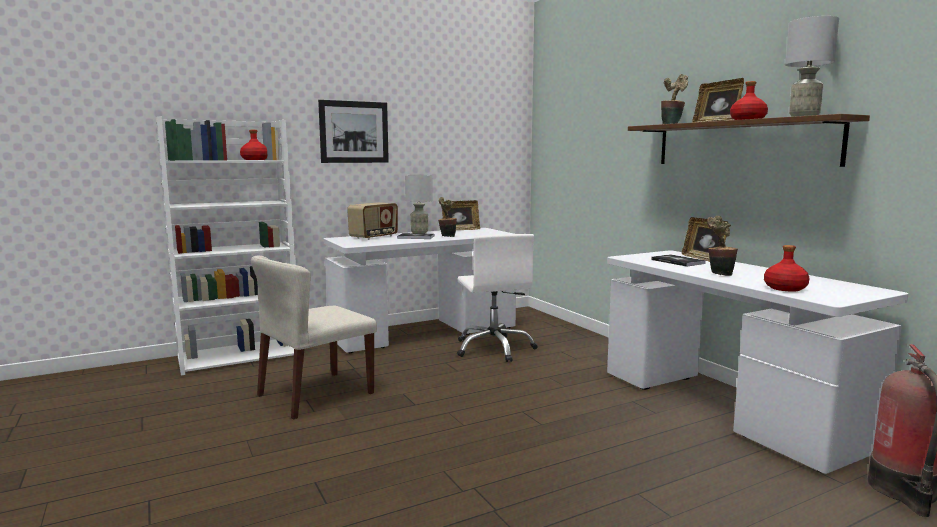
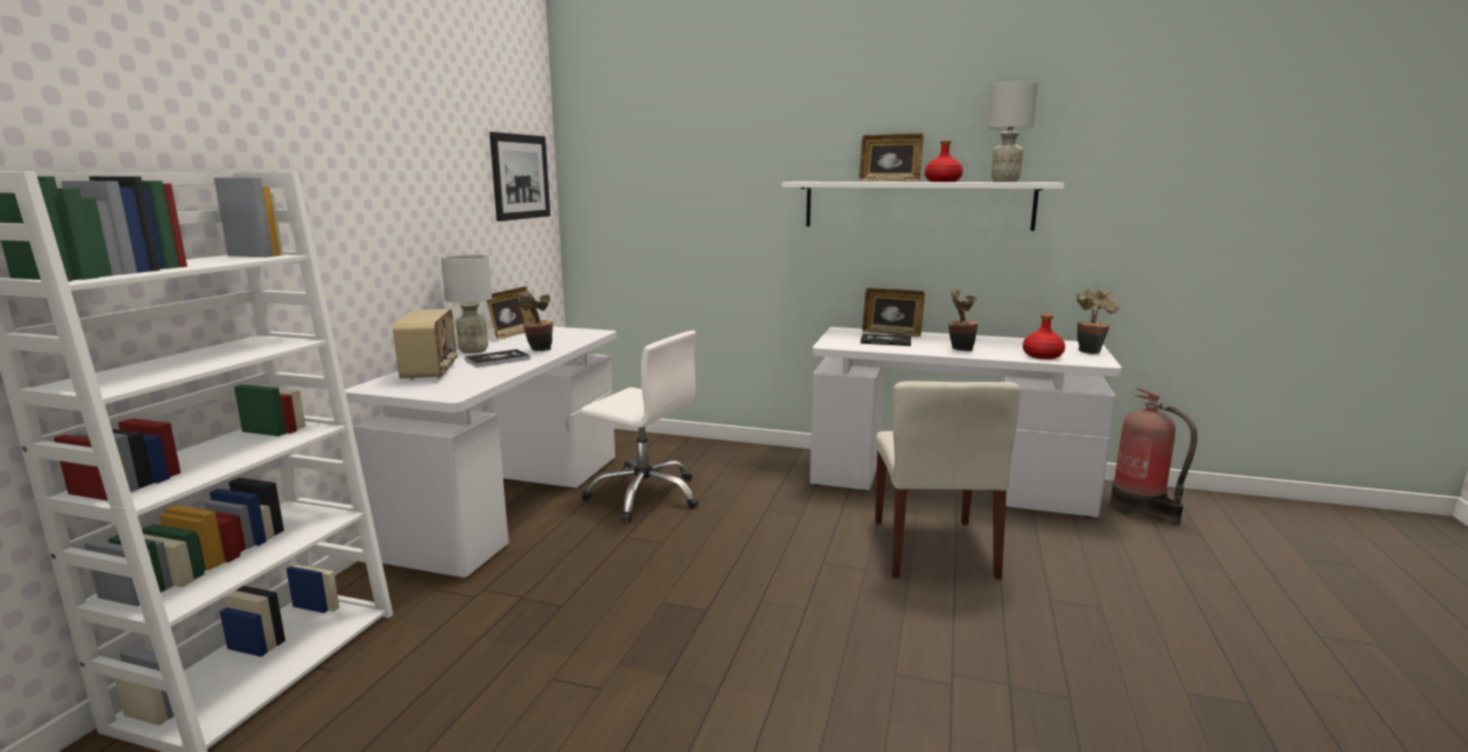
camera: 45 degrees left, 5 degrees up
(254, 159) = (225, 258): red bottle -> none
(315, 394) = (550, 664): beige chair -> beige chair (934, 548)
(354, 132) = (358, 187): picture -> picture (520, 177)
(672, 124) = (837, 181): potted plant -> potted plant (1089, 351)
(741, 143) = (917, 205): brown shelf -> white shelf

